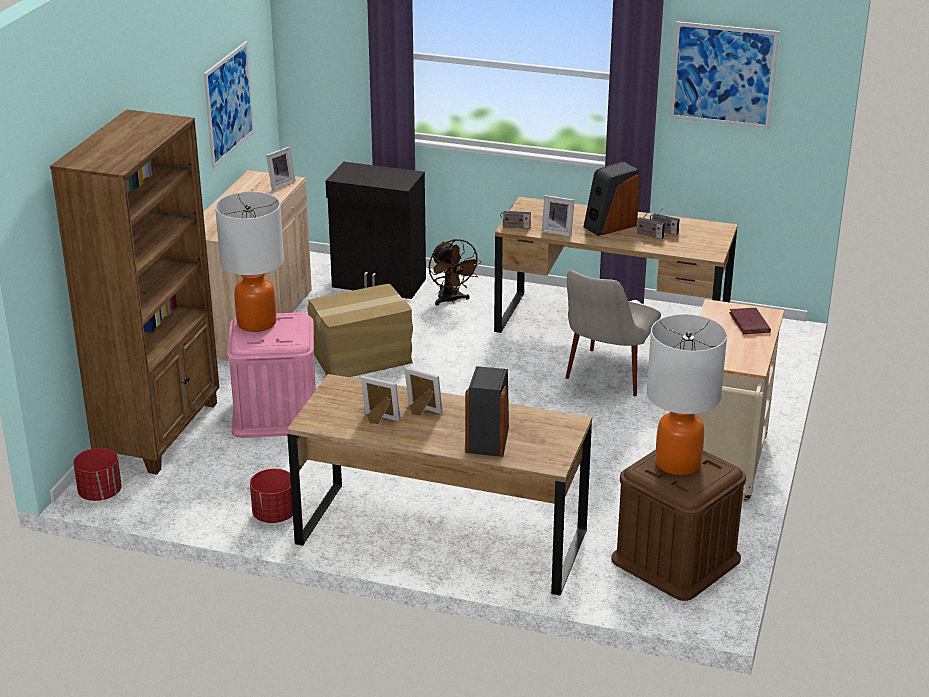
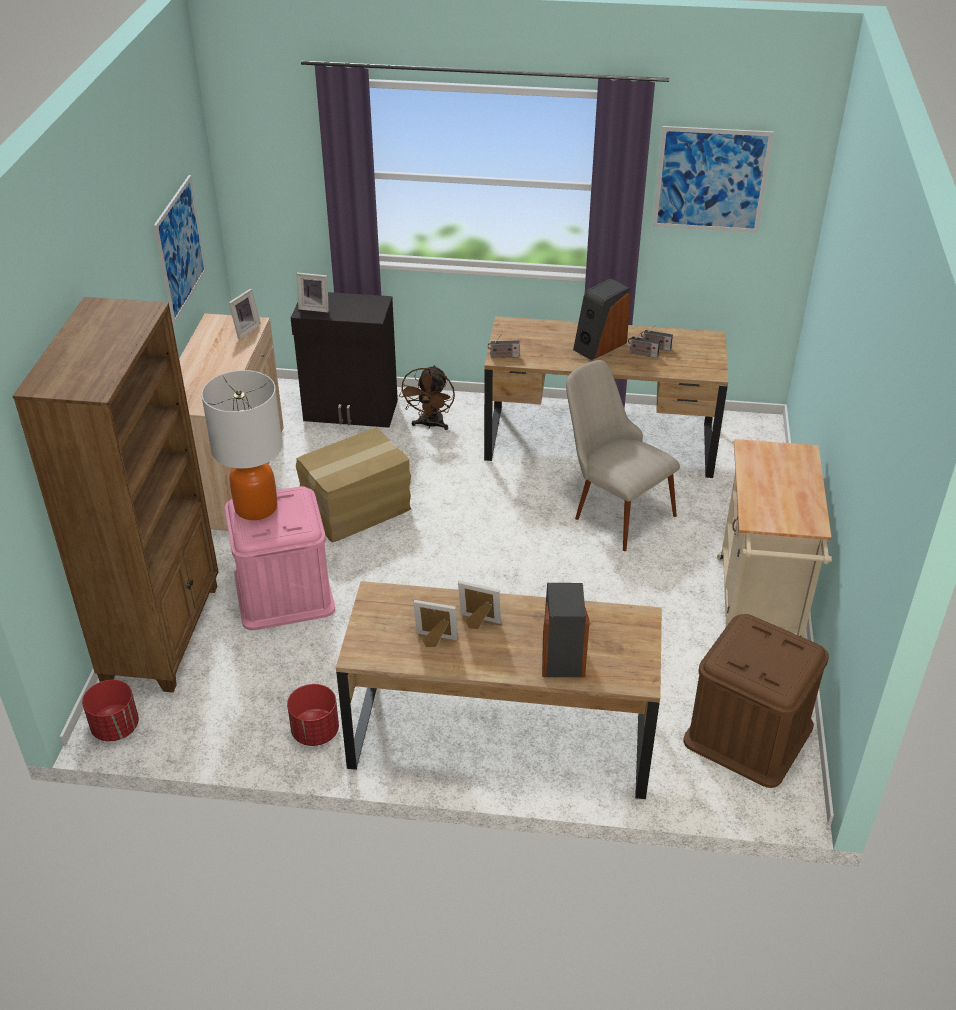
camera: 10 degrees left, 10 degrees up
(451, 300) = (430, 425): brown fan -> brown fan turned 45 degrees clockwise
(558, 231) = (549, 358): picture frame -> picture frame (315, 307)
(606, 380) = (613, 509): beige chair -> beige chair turned 120 degrees clockwise
(678, 463) = (758, 649): table lamp -> none
(749, 323) = (790, 467): red book -> none

